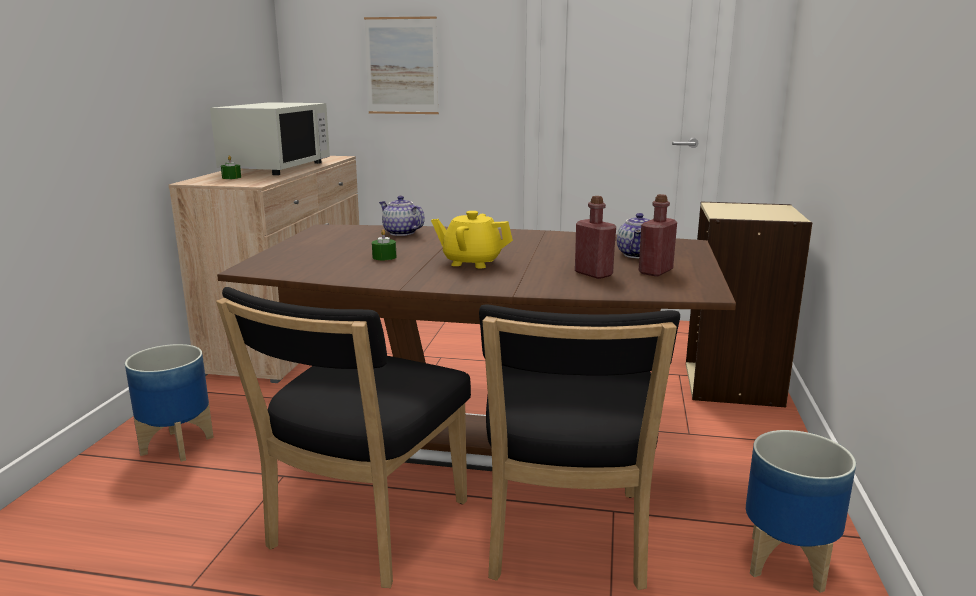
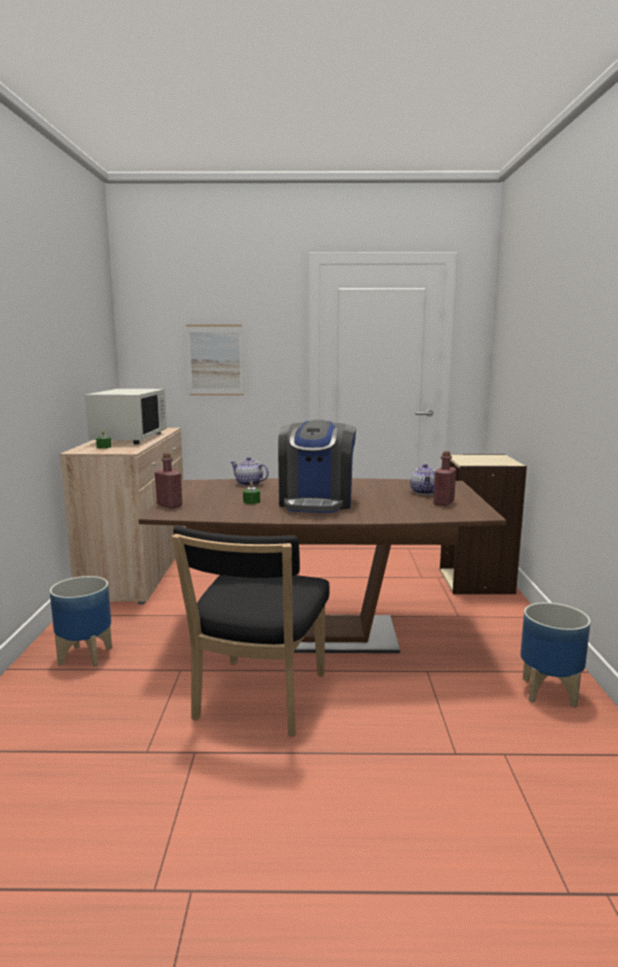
camera: 10 degrees left, 5 degrees down
(472, 262) = (316, 502): yellow teapot -> coffee machine
(565, 541) = (402, 693): black chair -> none
(593, 274) = (404, 506): red bottle -> red bottle (169, 505)

